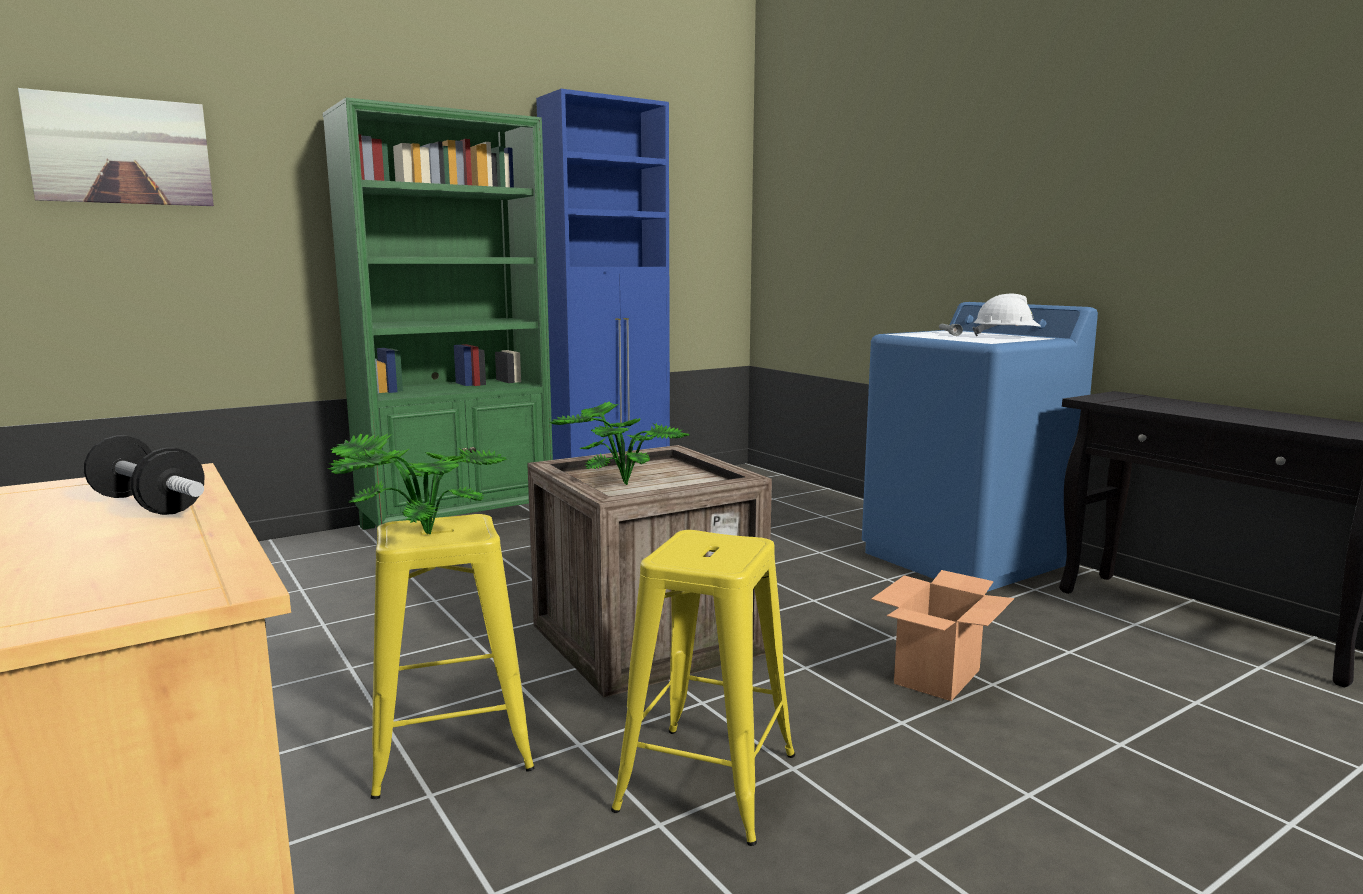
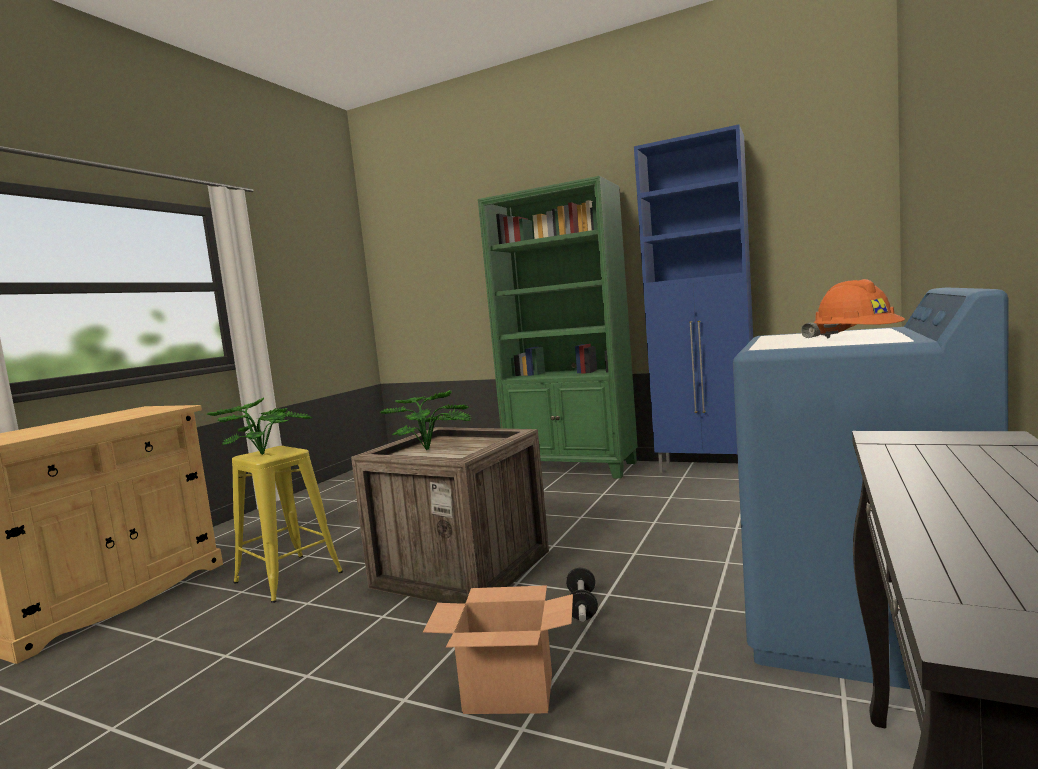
camera: 60 degrees right, 5 degrees down
(121, 151) = (424, 249): picture -> none
(148, 505) = (118, 417): dumbbell -> dumbbell (582, 607)
(708, 782) = (277, 653): yellow stool -> none
(1006, 337) = (856, 339): white hard hat -> orange hard hat

